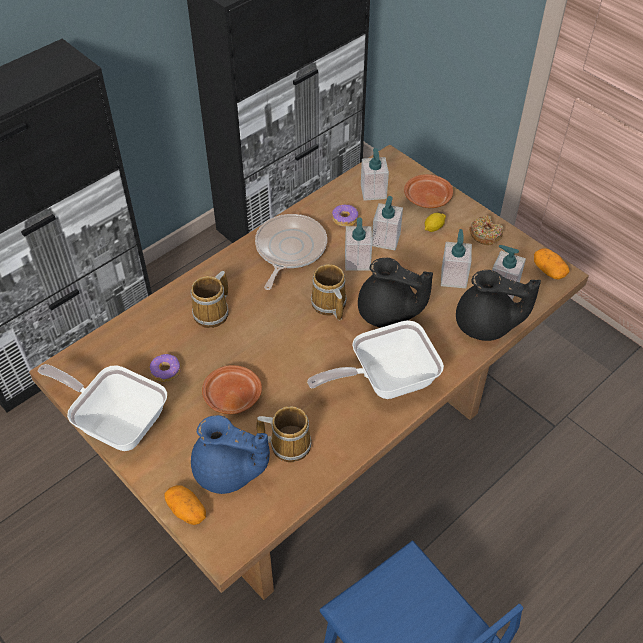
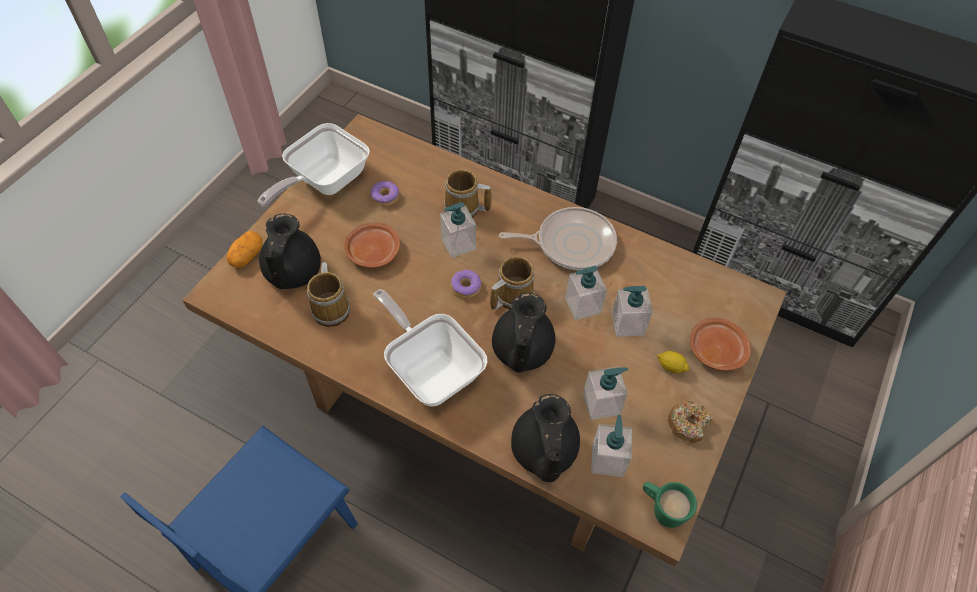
camera: 70 degrees right, 5 degrees up
(116, 421) = (323, 182): frying pan -> frying pan turned 150 degrees counterclockwise
(228, 472) = (291, 273): blue teapot -> black teapot
(344, 219) = (639, 279): donut -> donut (466, 287)
(373, 192) = (696, 294): soap dispenser -> soap dispenser (458, 244)
(548, 271) = (662, 509): potato -> green mug

